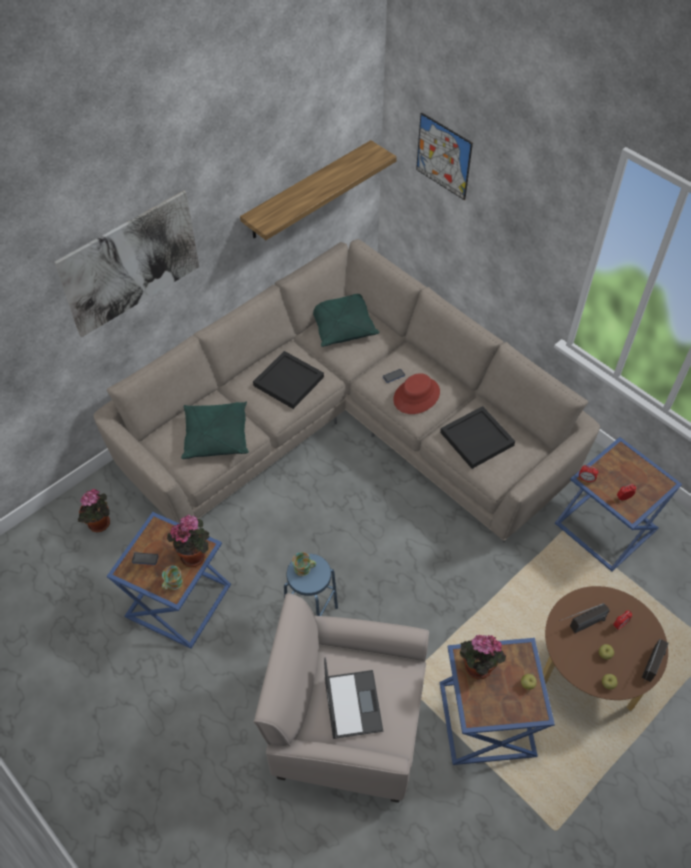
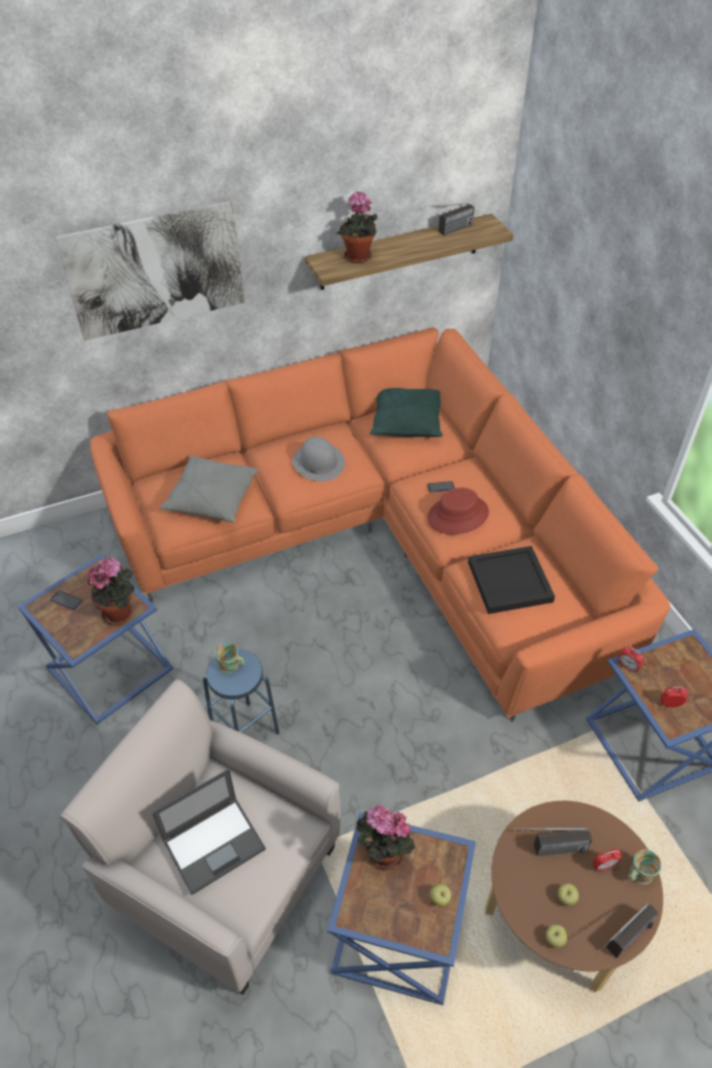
camera: 20 degrees right, 5 degrees down
(100, 525) = (71, 565): potted plant -> potted plant (358, 258)
(172, 584) = (80, 636): mug -> mug (638, 874)
(216, 436) = (212, 498): green pillow -> grey pillow
(288, 381) = (318, 462): black tray -> grey hat
(344, 165) = (448, 231): none -> radio
(346, 427) = (381, 538): beige sofa -> orange sofa
(352, 703) = (214, 843): laptop -> laptop turned 45 degrees clockwise
(443, 156) = (564, 239): picture -> none

